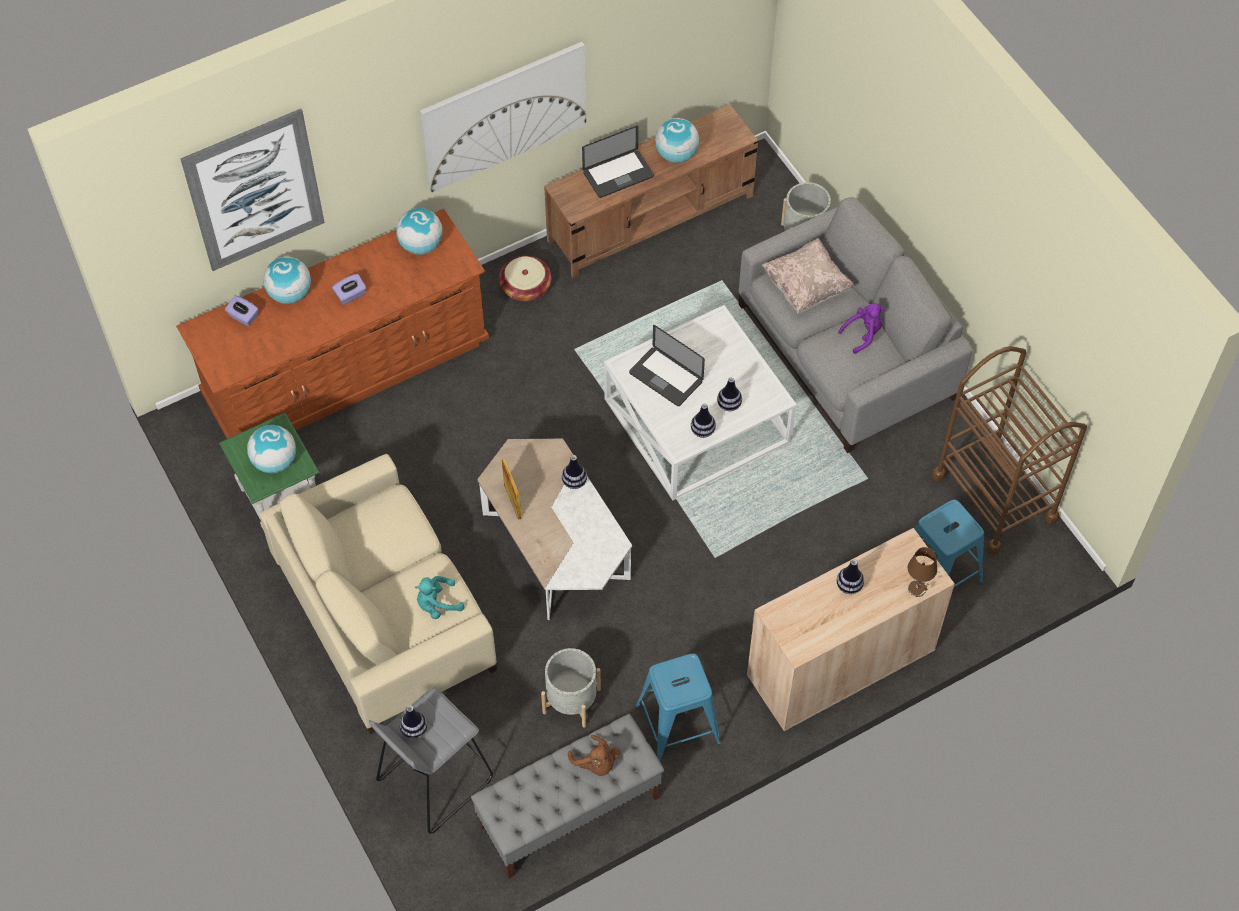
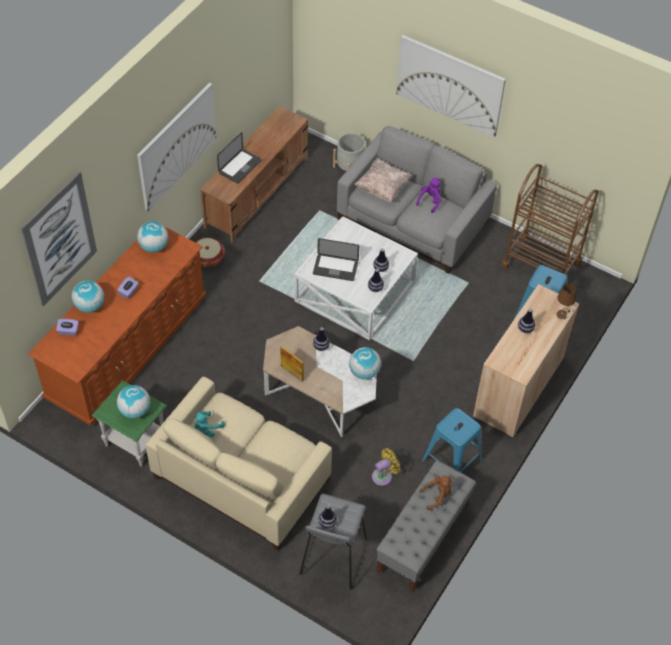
camera: 30 degrees left, 5 degrees down
(437, 604) = (286, 450): turquoise plush toy -> turquoise plush toy (207, 429)
(571, 700) = (384, 475): grey planter -> yellow fan
(596, 763) = (437, 496): brown plush toy -> brown plush toy turned 45 degrees counterclockwise
(676, 154) = (266, 143): globe -> globe (364, 372)
(938, 175) = (450, 85): none -> picture

